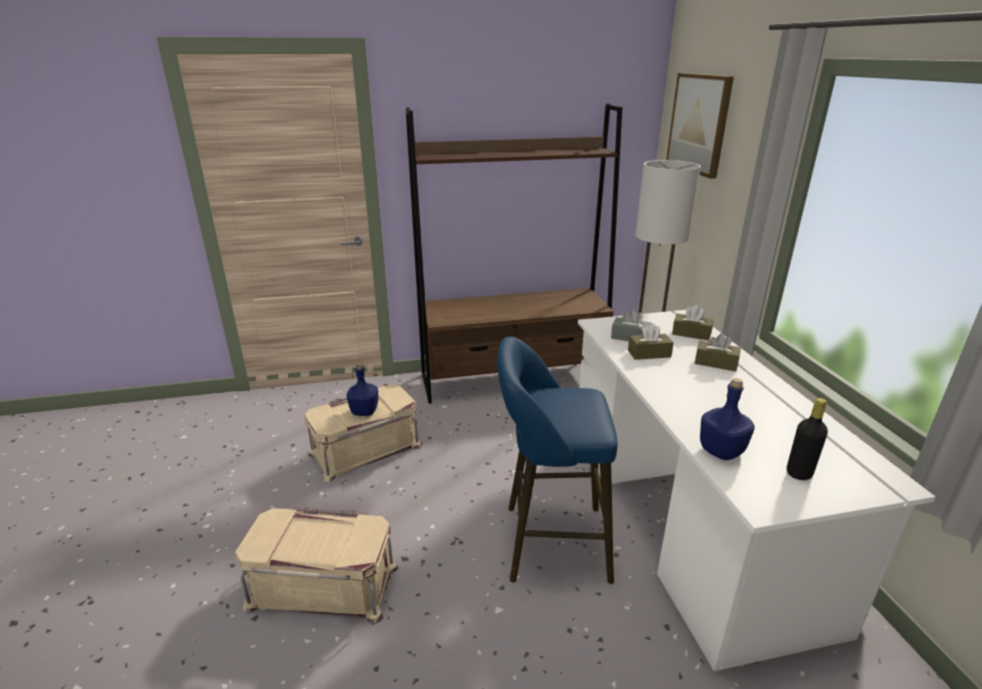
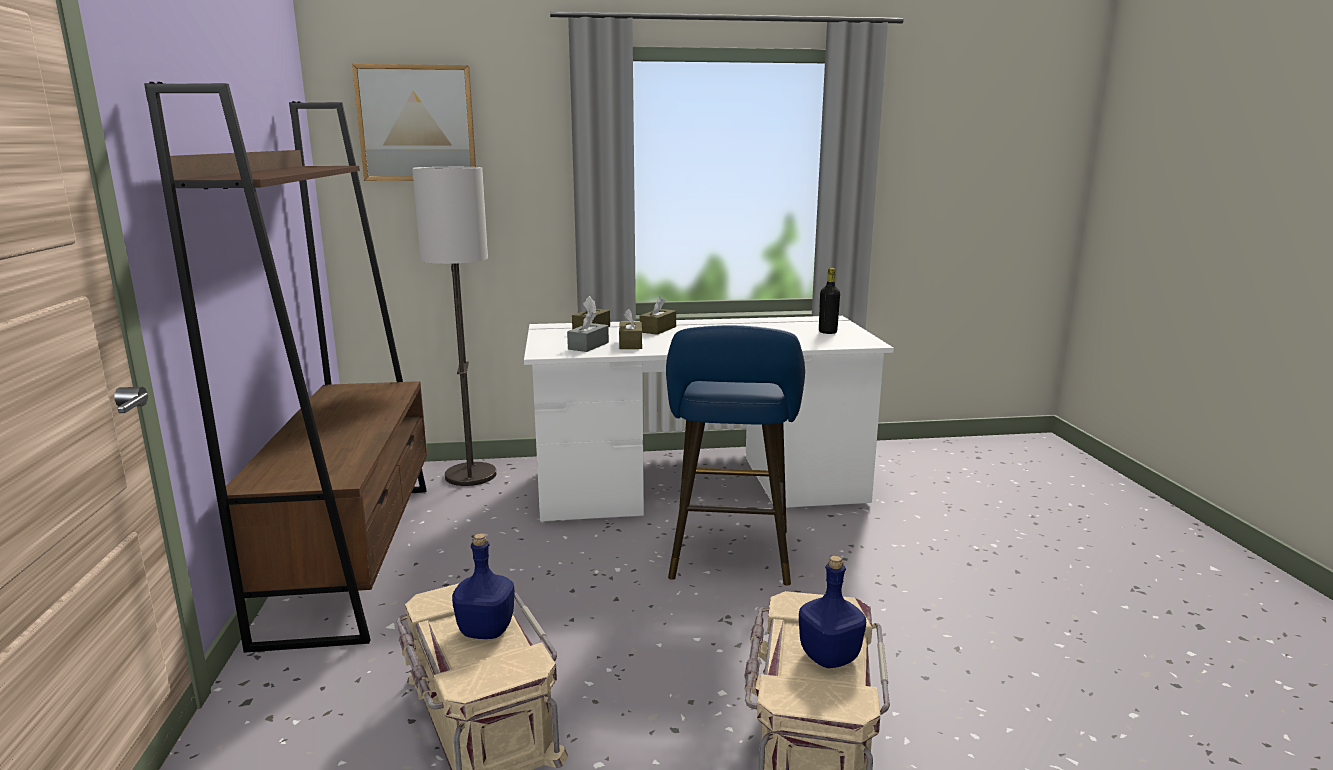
camera: 85 degrees left, 10 degrees down
(722, 451) = (805, 343): blue bottle -> blue bottle (830, 656)

